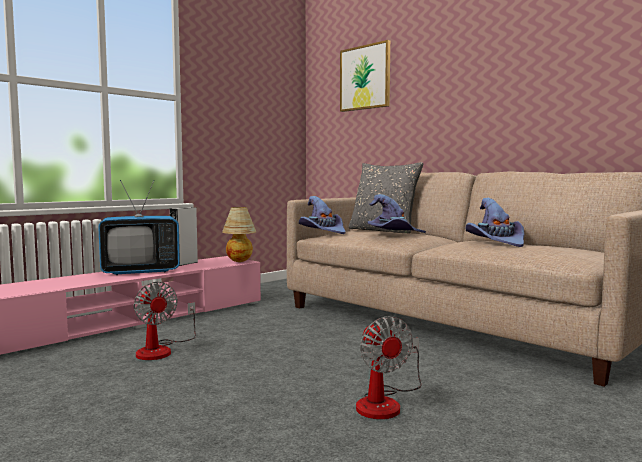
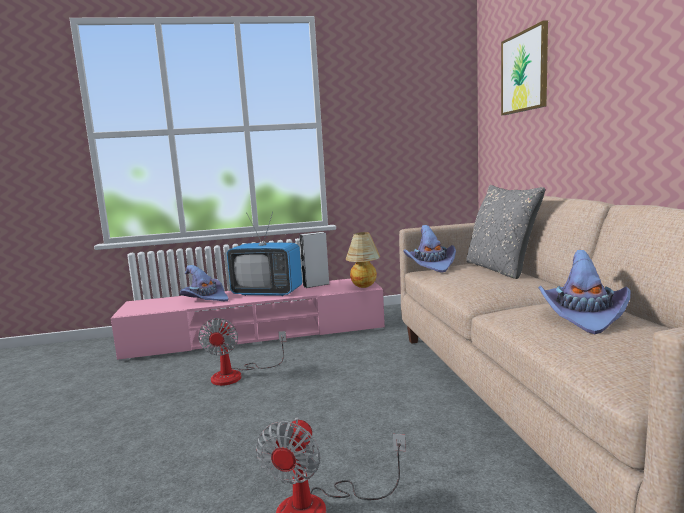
camera: 35 degrees right, 5 degrees up
(393, 233) = (483, 280): purple hat -> purple hat (205, 299)

